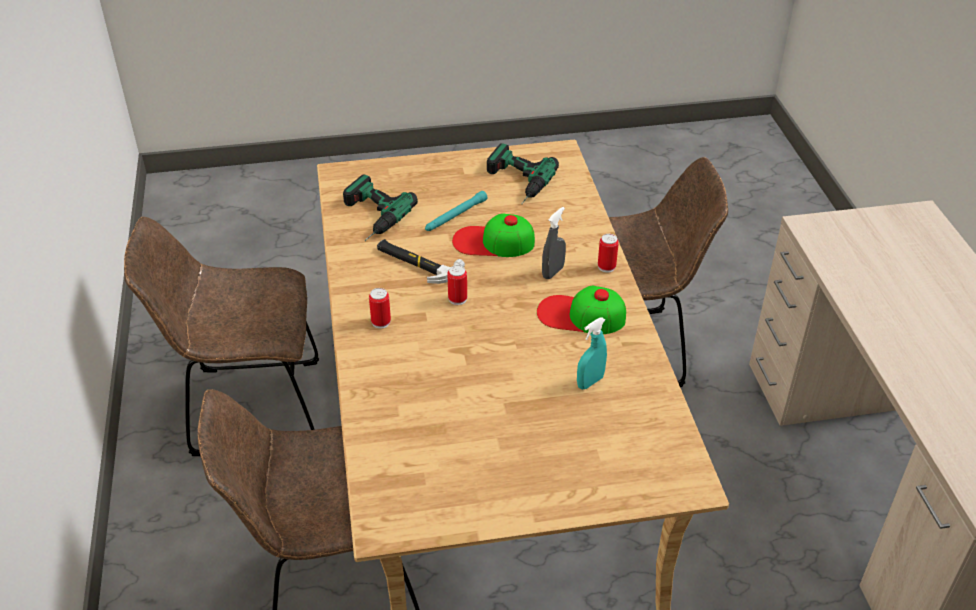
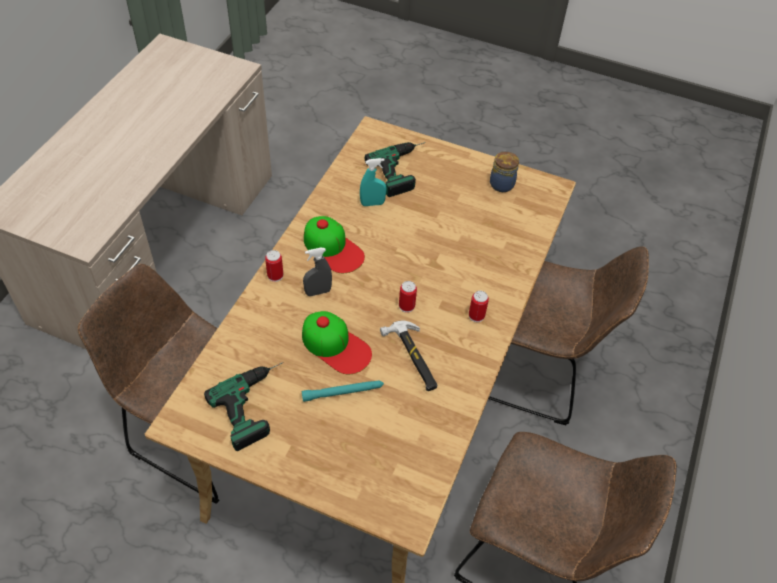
camera: 150 degrees left, 10 degrees up
(368, 217) = (419, 435): power drill -> power drill (405, 169)
(457, 493) = (501, 183): none -> jar

